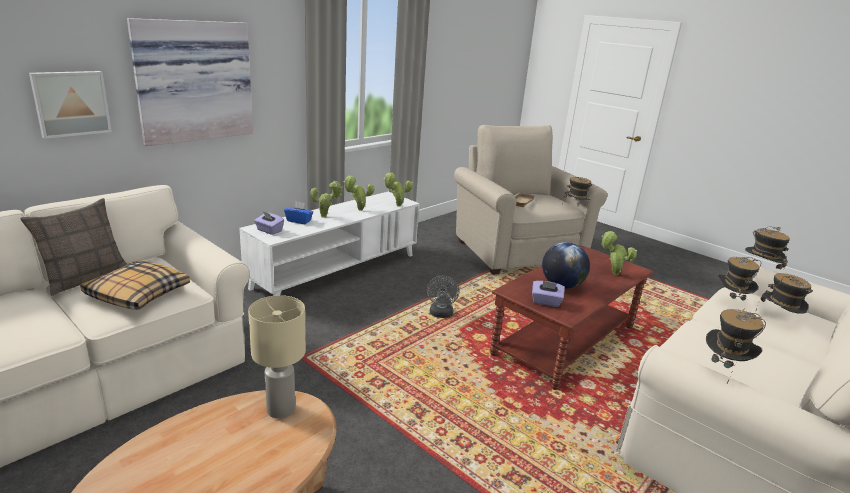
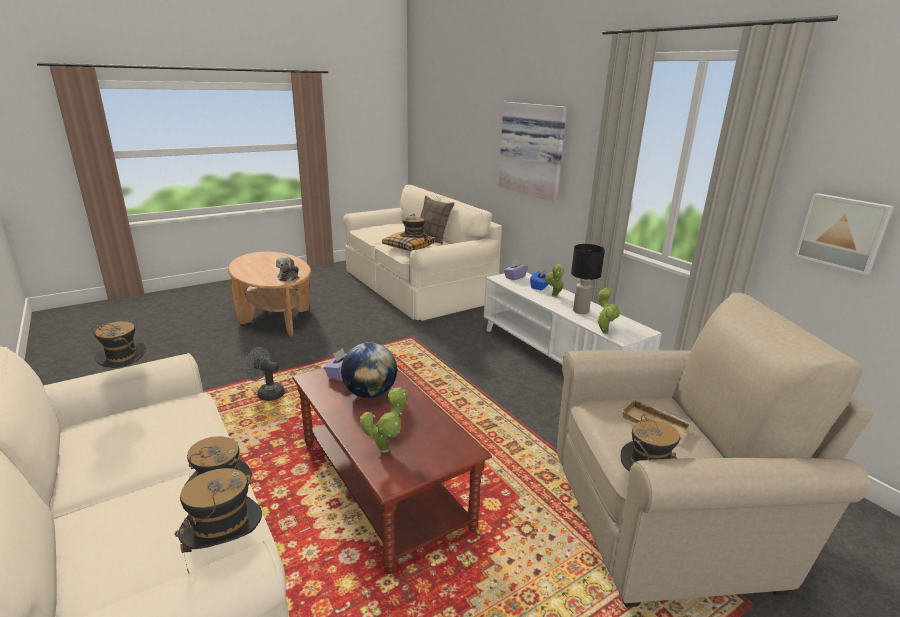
camera: 105 degrees right, 0 degrees up
(71, 103) = (483, 150): picture -> picture (842, 232)
(280, 409) = (289, 277): beige table lamp -> plush toy
(358, 210) = (580, 311): potted plant -> black table lamp
(441, 314) = (461, 405): grey fan -> grey fan (267, 393)
(777, 320) = (145, 528): hat -> hat (414, 248)

